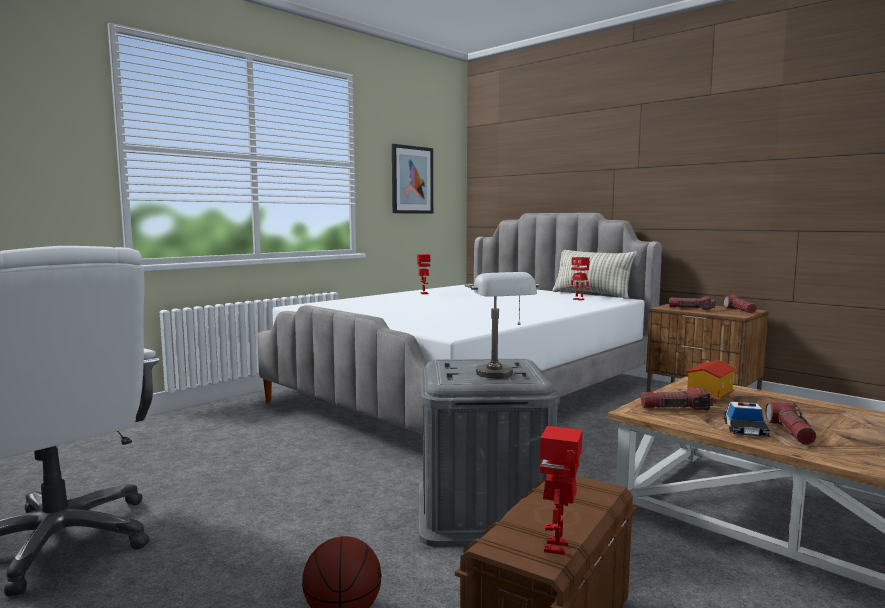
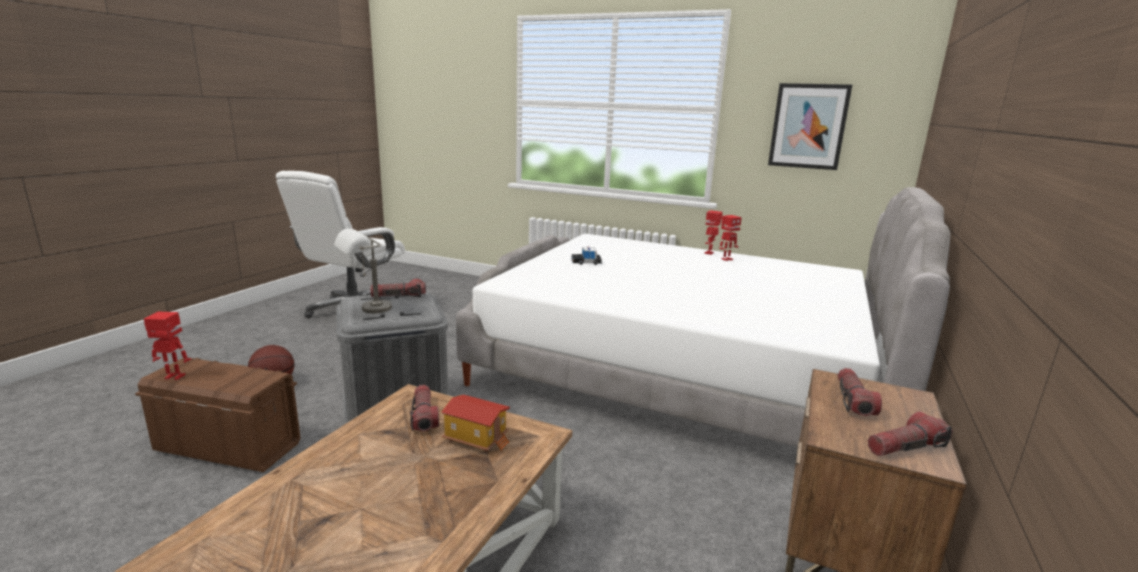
camera: 70 degrees right, 10 degrees up
(579, 299) = (798, 322): toy robot -> toy robot (709, 253)
(591, 294) = (866, 328): pillow -> none
(745, 429) = (356, 450): toy car -> toy car (586, 262)
(790, 432) = (346, 478): flashlight -> flashlight (399, 296)

